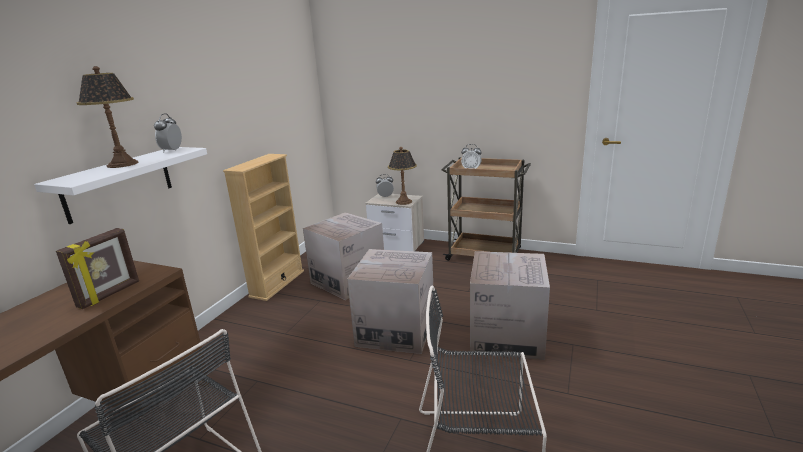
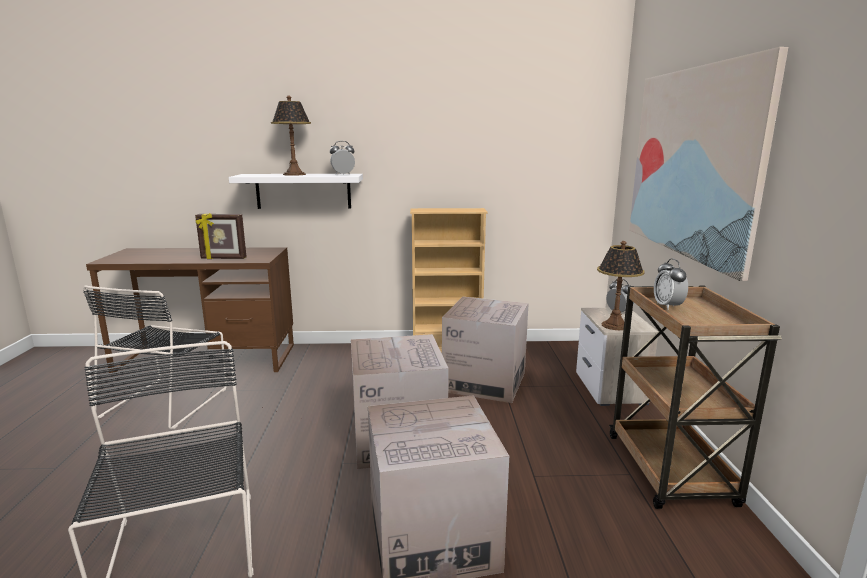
camera: 65 degrees right, 5 degrees down
(422, 91) = (692, 162): none -> picture

